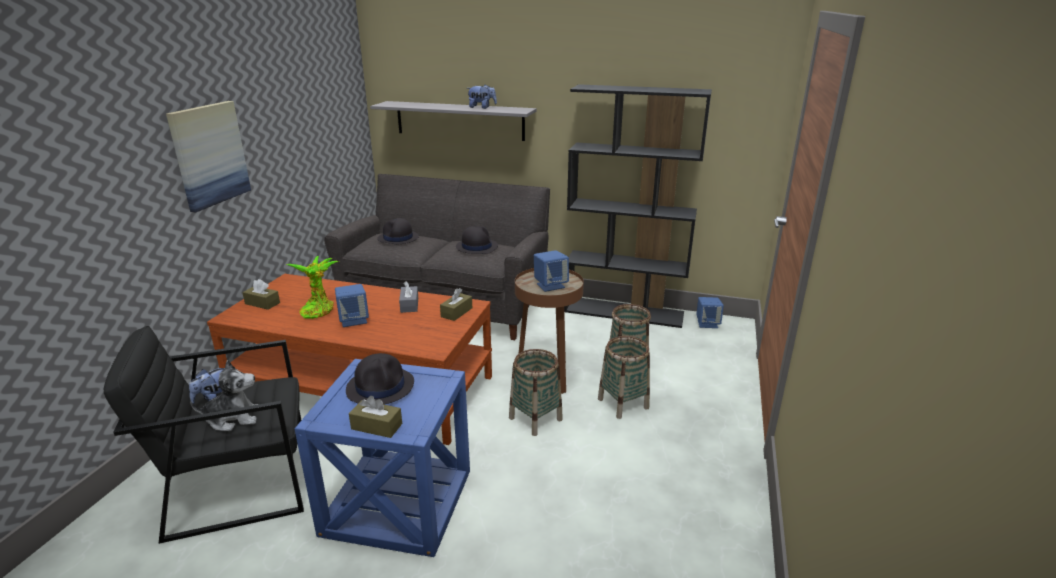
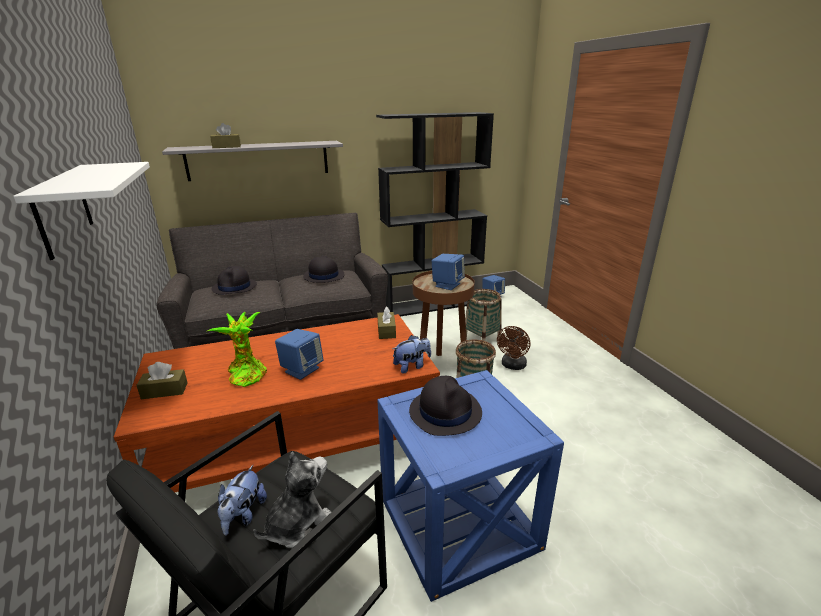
camera: 35 degrees left, 0 degrees up
(209, 155) = (63, 209): picture -> white shelf
(376, 426) = (502, 446): brown tissue box -> brown tissue box (226, 147)
(409, 305) = (334, 339): grey tissue box -> none
(482, 107) = (288, 143): plush toy -> plush toy (412, 366)
(623, 403) = (512, 366): basket -> brown fan

